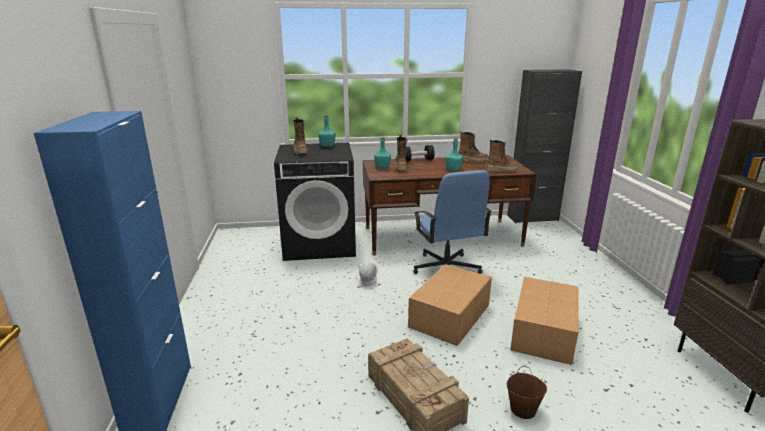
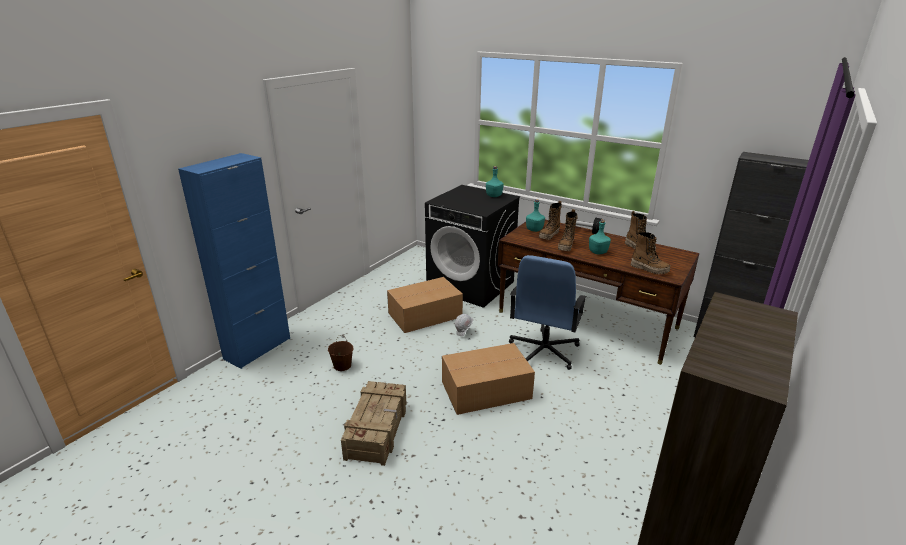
camera: 40 degrees right, 5 degrees up
(300, 152) = (461, 197): boot -> boot (566, 246)
(522, 409) = (433, 484): brown bucket -> brown bucket (342, 366)
(544, 331) = (546, 445): cardboard box -> cardboard box (426, 315)

